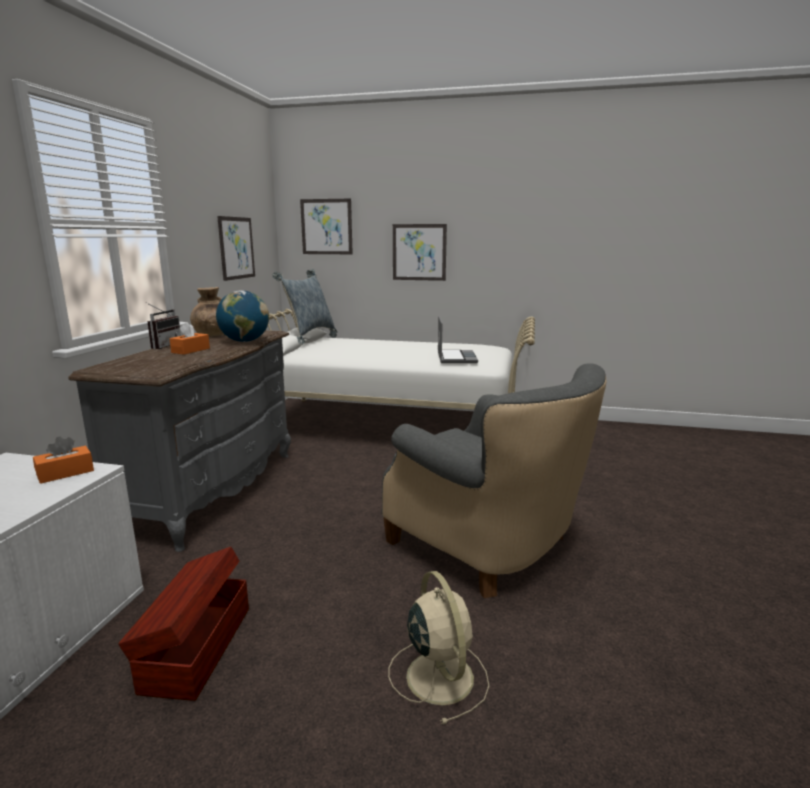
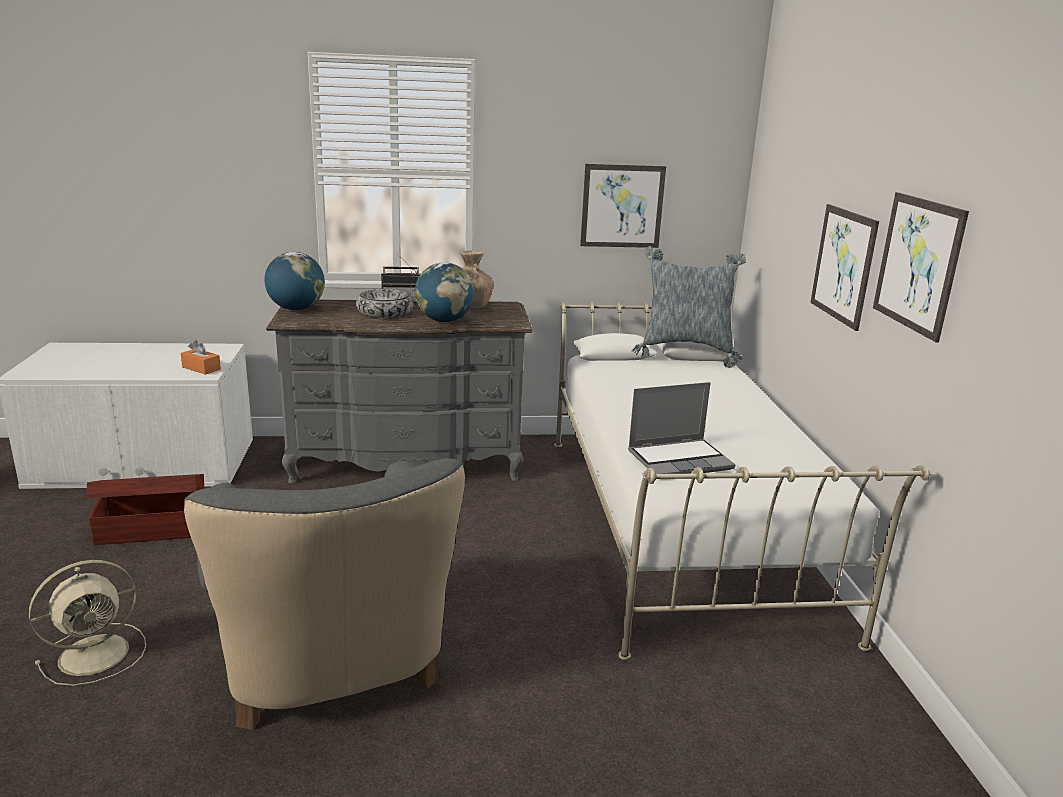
camera: 70 degrees right, 5 degrees up
(124, 369) = (296, 309): none -> globe
(190, 350) = (385, 312): orange tissue box -> bowl
(326, 227) = (778, 191): picture -> picture (917, 264)
(487, 545) = (333, 662): grey armchair -> grey armchair turned 45 degrees counterclockwise

